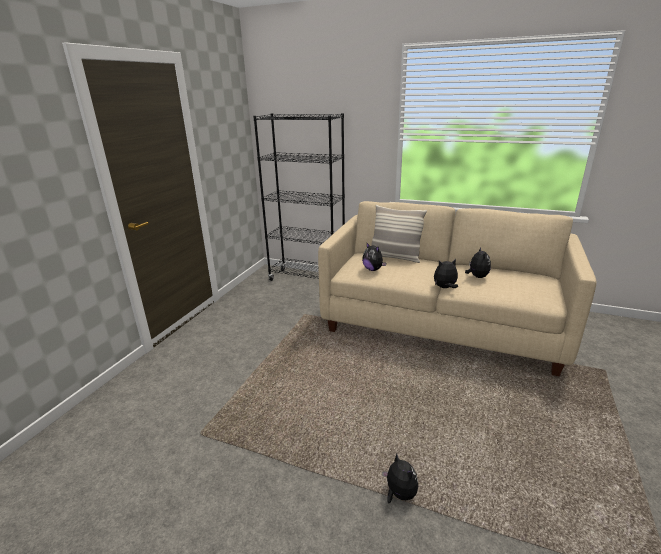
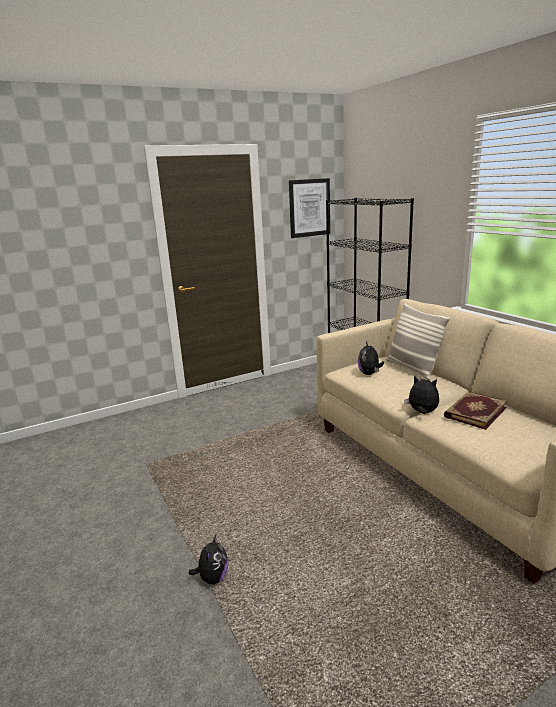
camera: 40 degrees right, 5 degrees down
(228, 124) = (309, 208): none -> picture
(477, 276) = (474, 412): plush toy -> book

